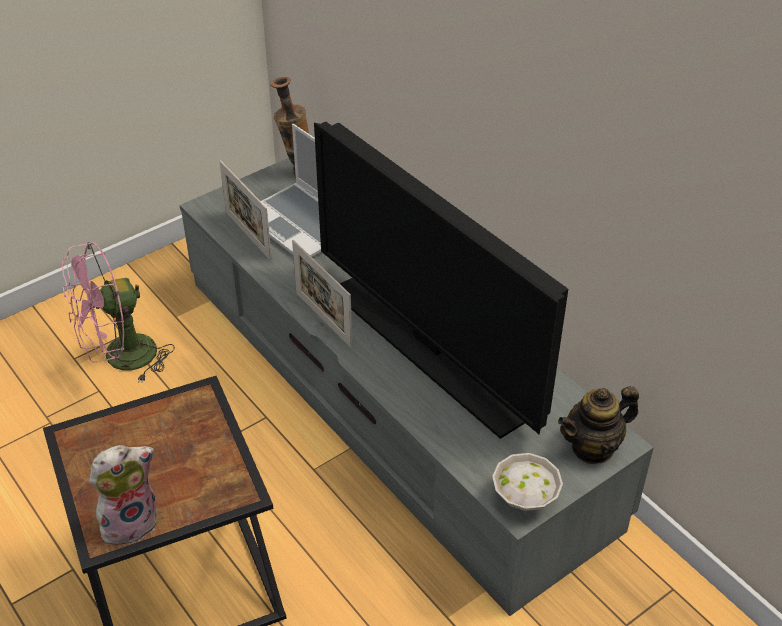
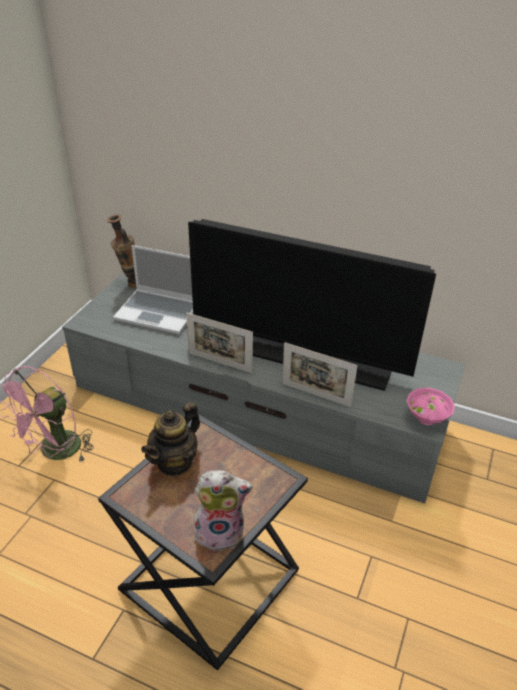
camera: 30 degrees left, 5 degrees down
(130, 521) = (221, 532): plush toy -> plush toy turned 60 degrees clockwise
(248, 236) = (127, 330): picture frame -> picture frame (316, 395)
(526, 500) = (427, 418): white bowl -> pink bowl
(593, 447) = (436, 376): teapot -> teapot (175, 462)

